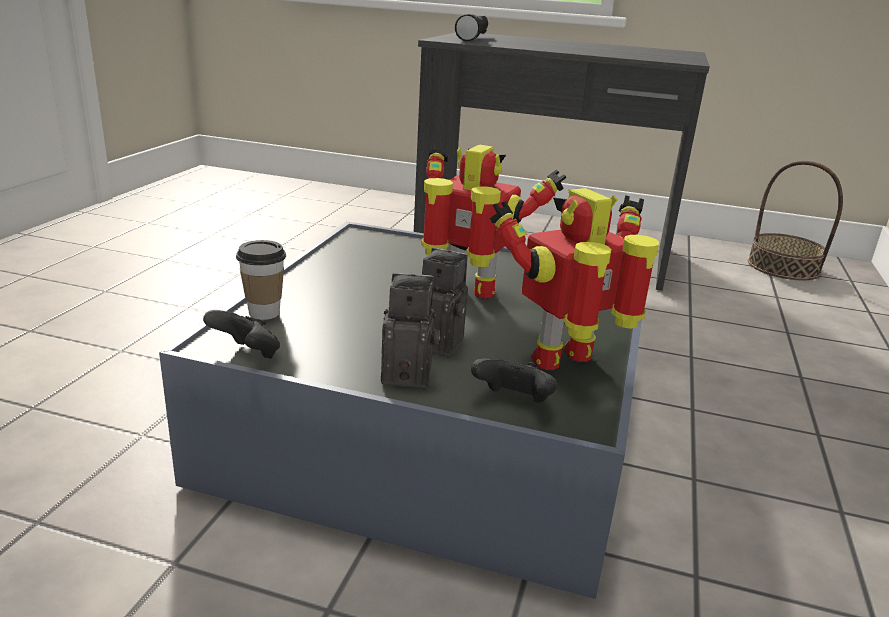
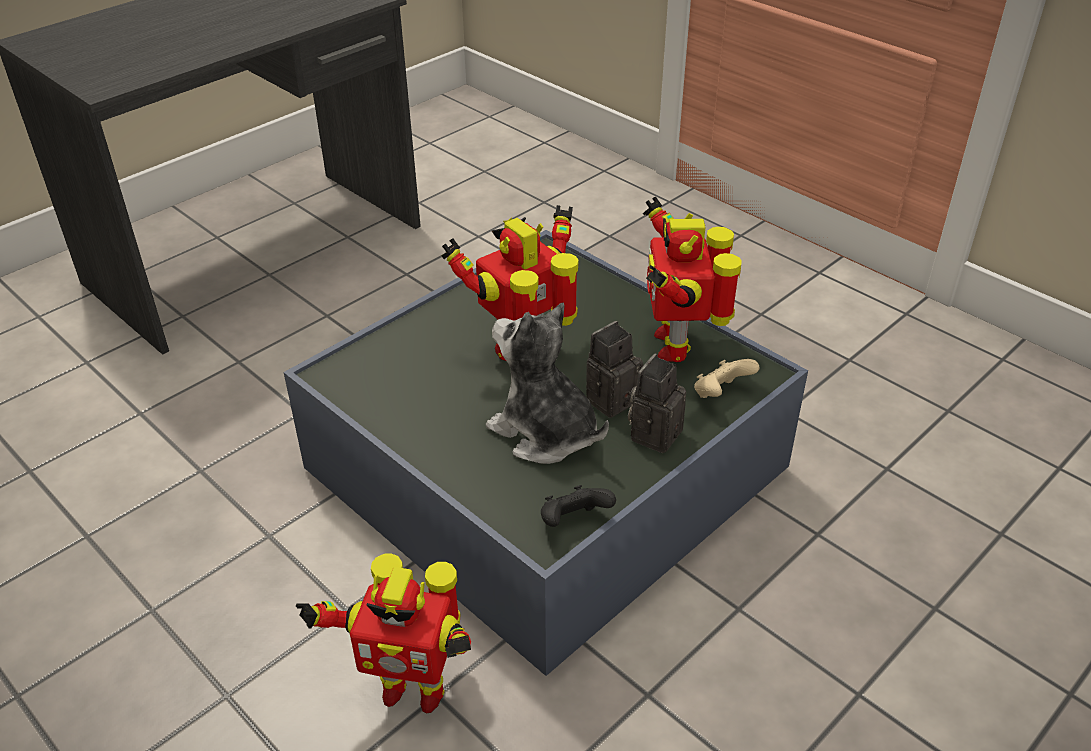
camera: 60 degrees left, 15 degrees up
(145, 421) = (411, 688): none -> toy robot
(264, 313) = (491, 493): cup -> none
(361, 320) = (544, 433): none -> plush toy
(473, 38) = (96, 58): black flashlight -> none
(513, 402) = (721, 394): black game controller -> beige game controller
(783, 267) = (436, 133): basket -> none

